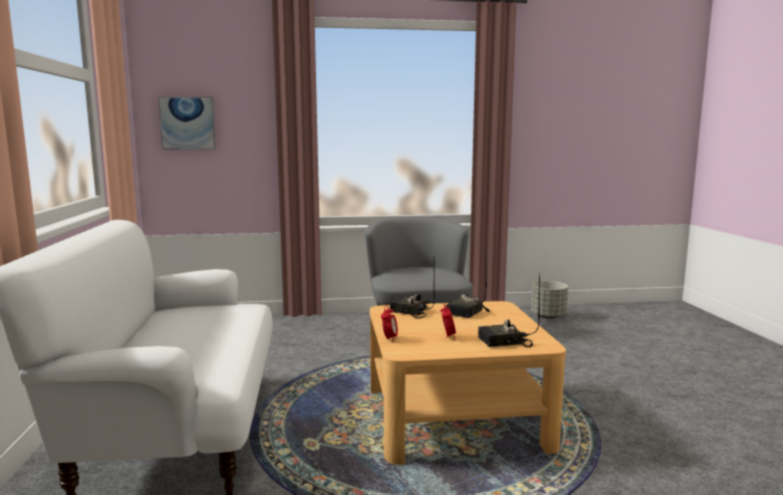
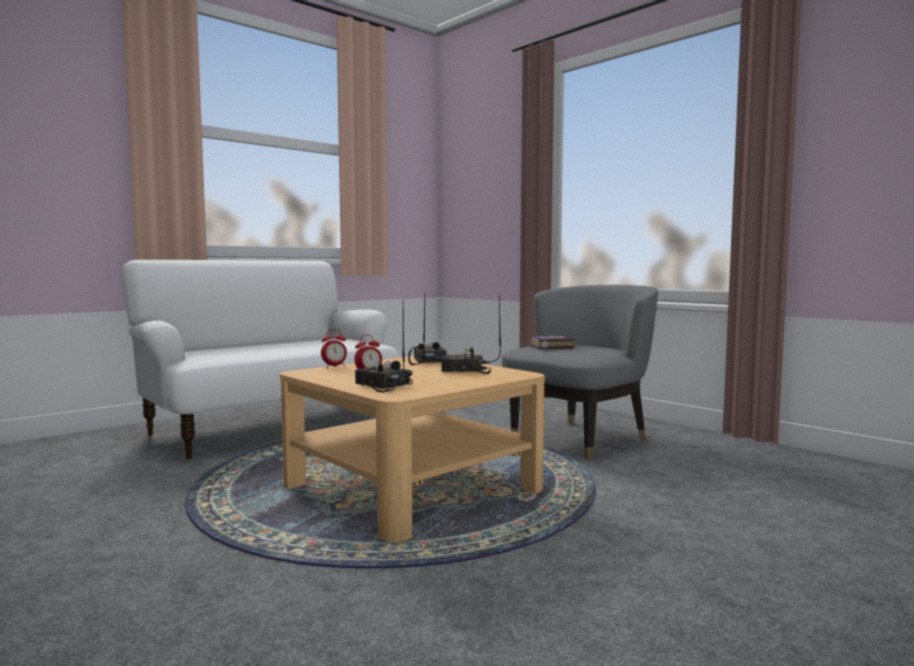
camera: 55 degrees right, 5 degrees down
(187, 123) = (468, 191): picture -> none
(400, 275) = (550, 347): none -> book
(548, 316) = (837, 472): grey planter -> none

